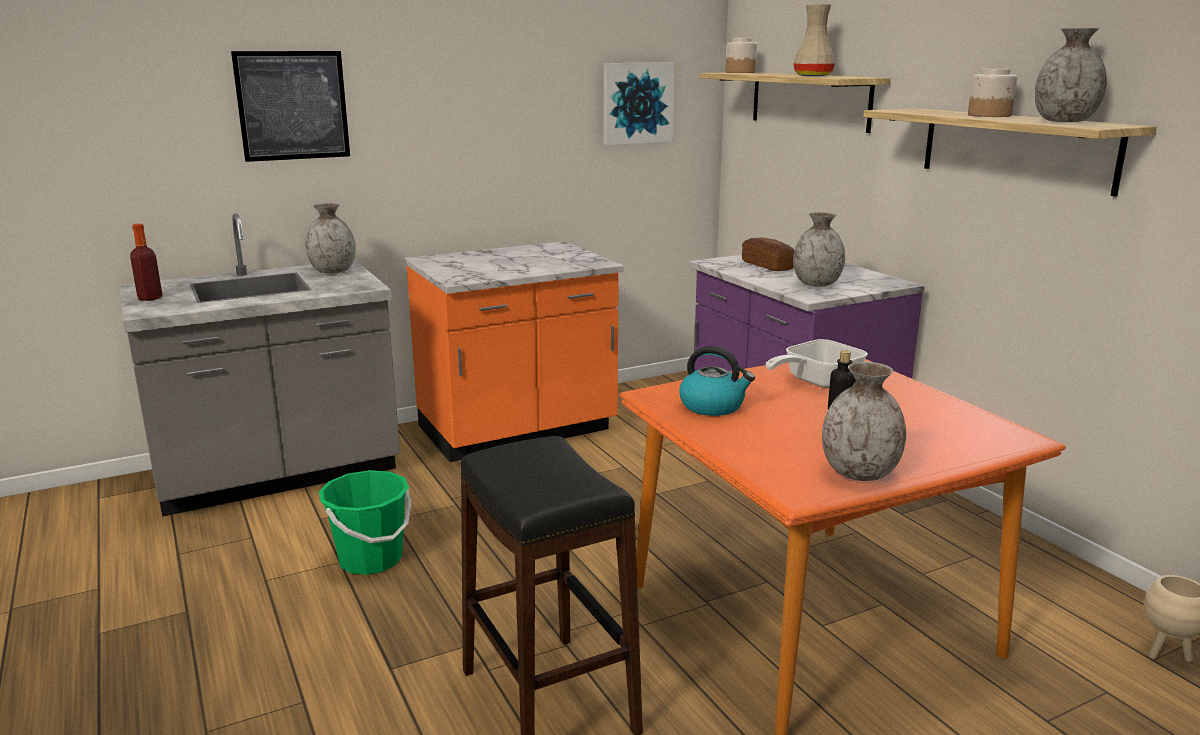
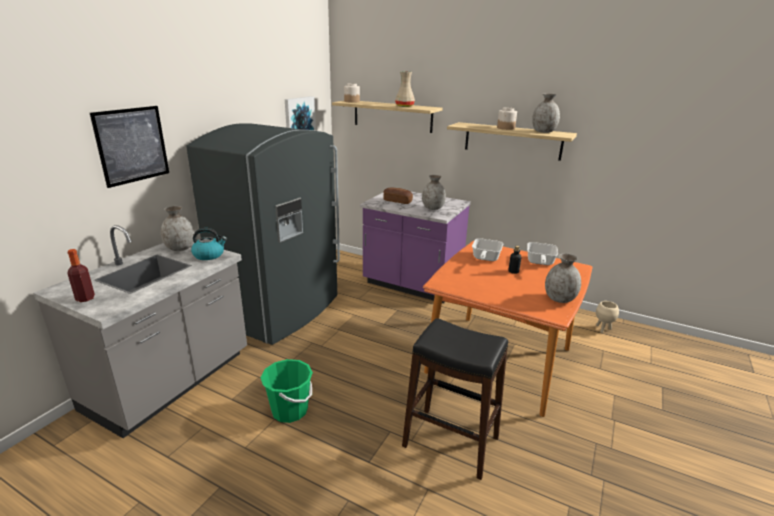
camera: 35 degrees left, 5 degrees up
(517, 431) = (281, 311): orange counter -> grey fridge
(713, 406) = (469, 282): kettle -> kettle (209, 255)
(930, 412) = (539, 263): none -> frying pan

